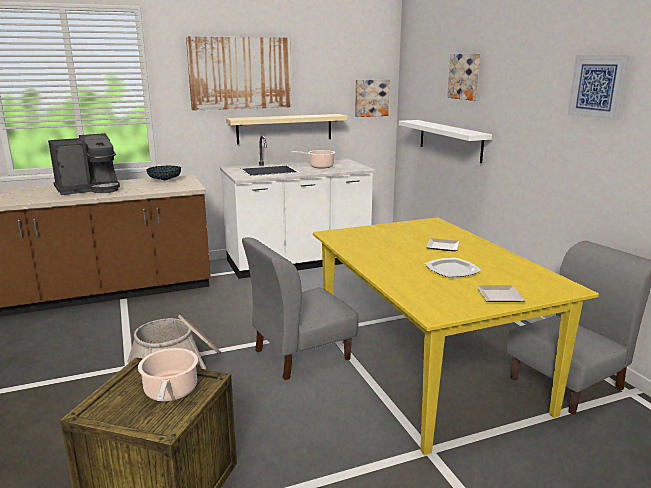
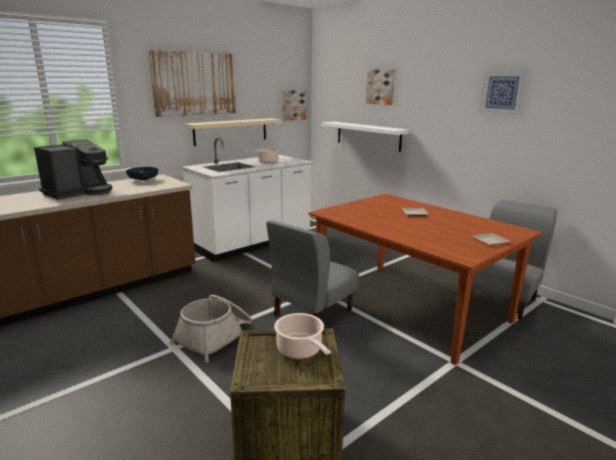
camera: 20 degrees left, 0 degrees up
(425, 368) = (409, 306): yellow dining table -> brown dining table
(452, 269) = (440, 227): plate -> none

